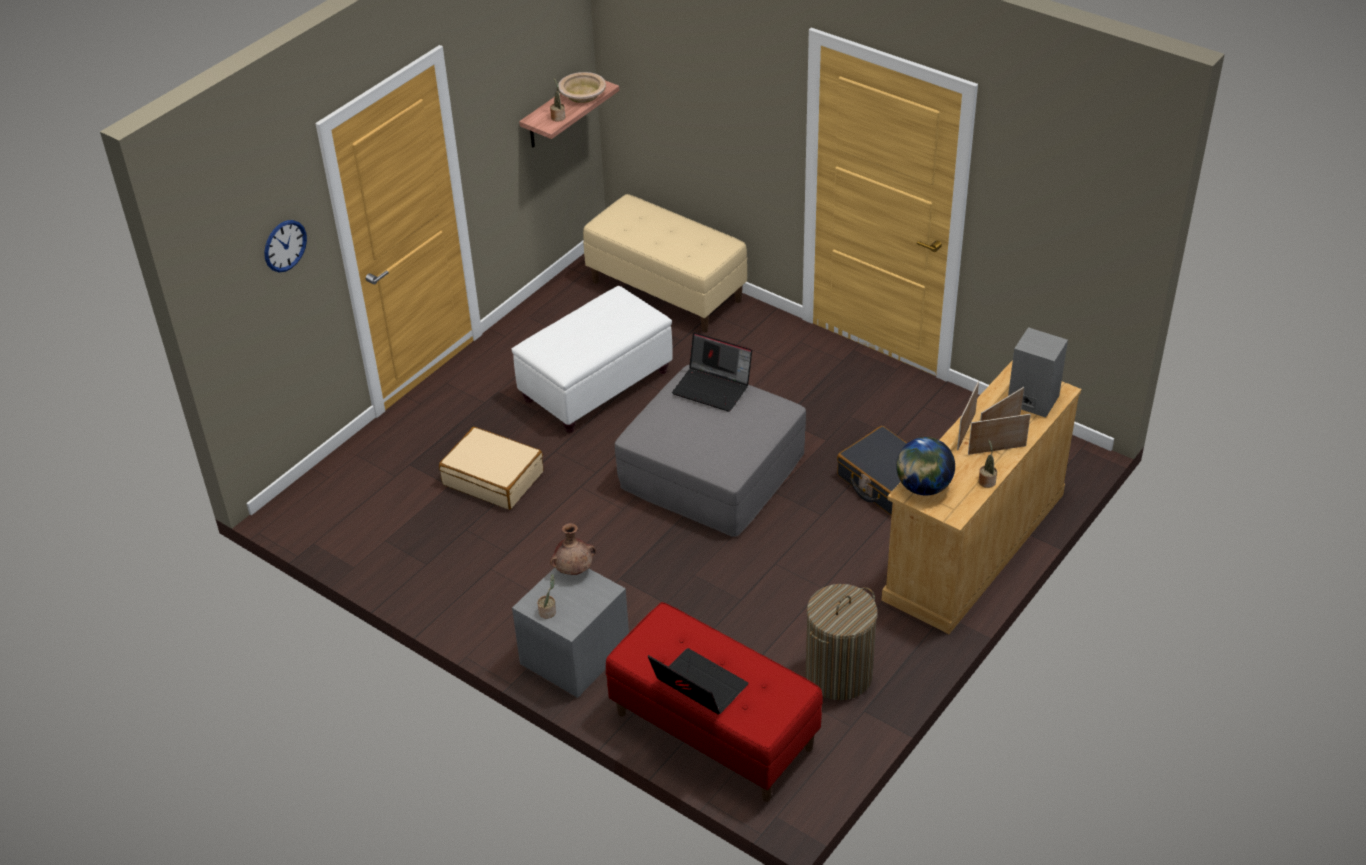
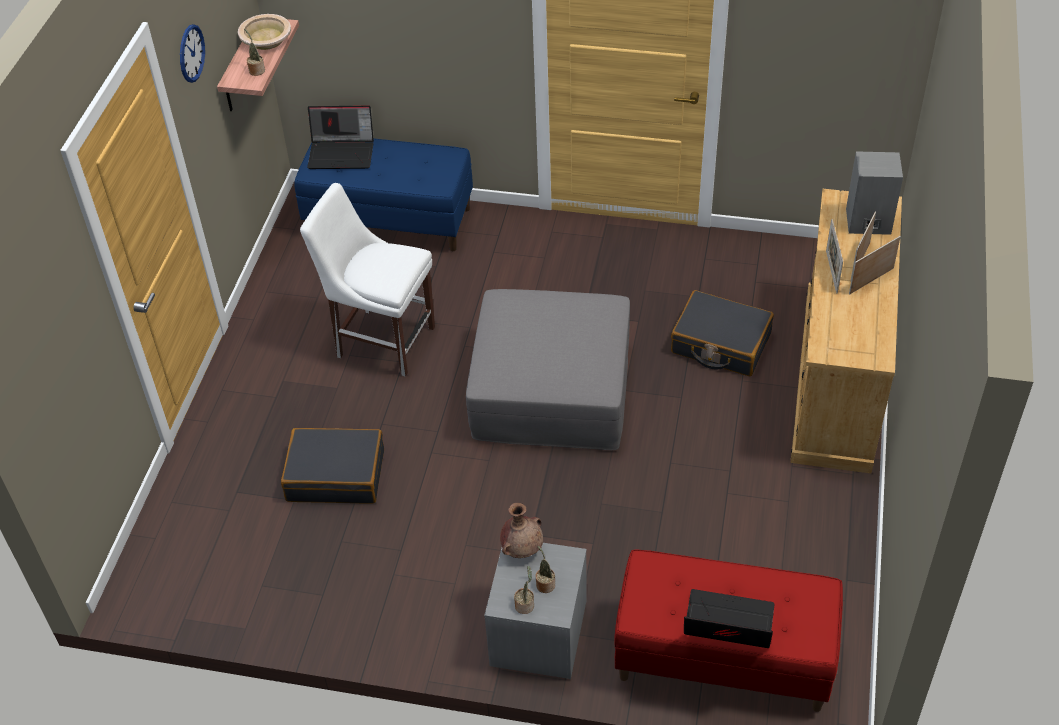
camera: 25 degrees left, 5 degrees up
(285, 245) = (63, 303): wall clock -> wall clock (191, 53)
(493, 478) = (336, 475): beige suitcase -> black suitcase
(597, 385) = (381, 340): white ottoman -> white chair
(667, 291) = (390, 220): beige bench -> blue bench
(713, 388) = (532, 306): laptop -> laptop (342, 153)
(838, 675) = (800, 553): laundry basket -> none
(923, 487) = (832, 341): globe -> none
(986, 481) = (883, 314): potted plant -> potted plant (545, 584)

